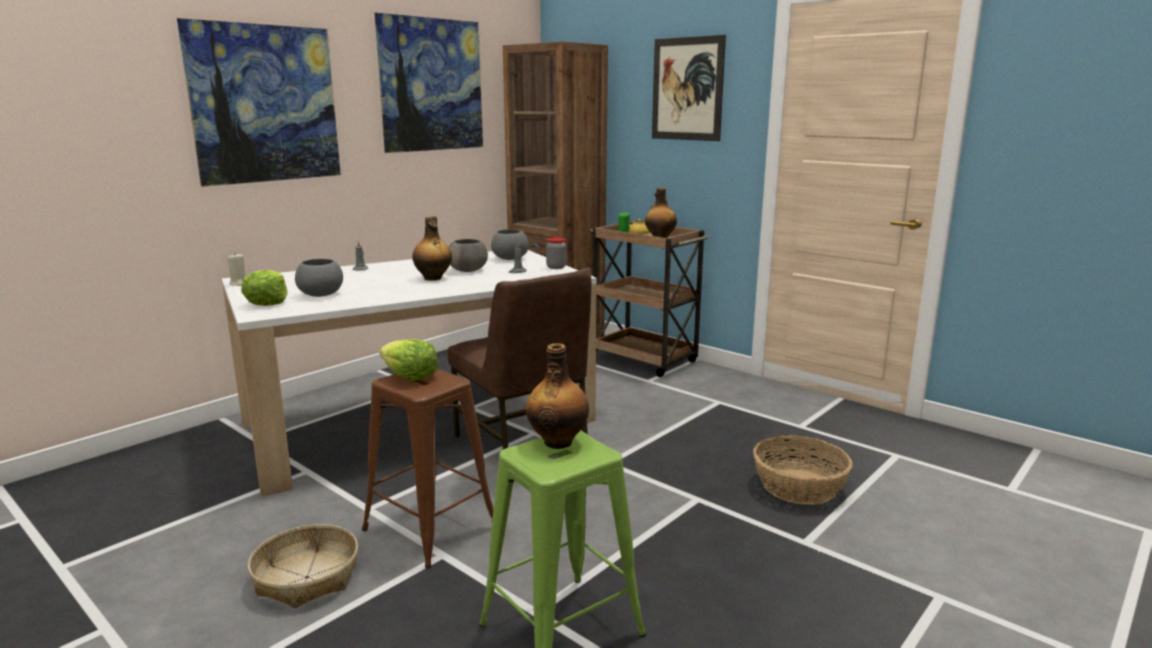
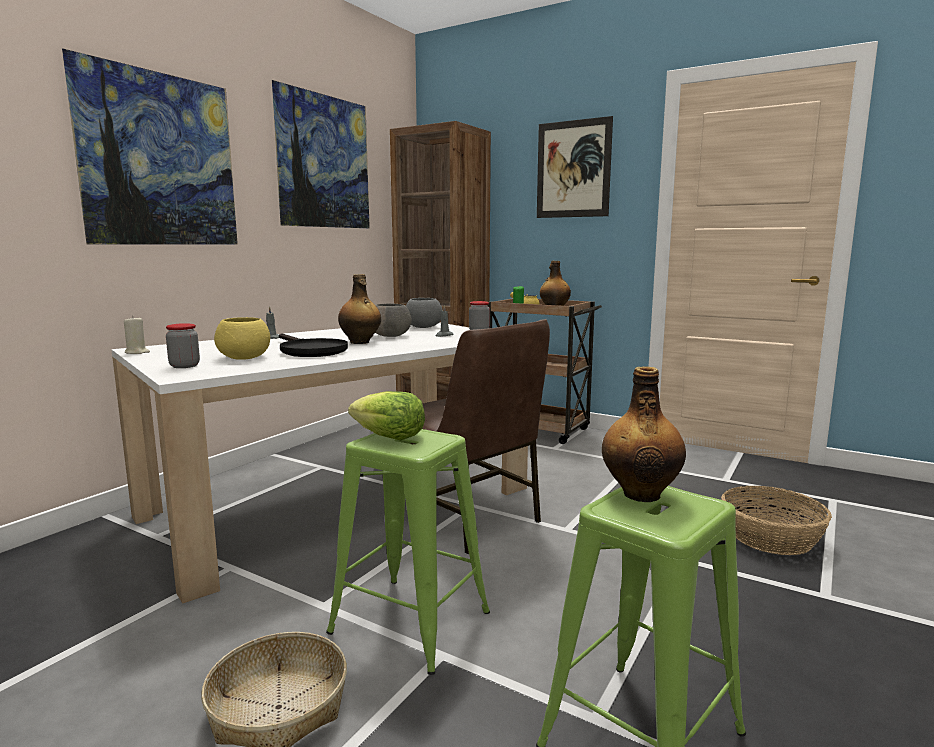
camera: 10 degrees left, 5 degrees down
(268, 302) = (184, 366): lettuce -> jar
(321, 295) = (244, 358): grey bowl -> yellow bowl
(381, 288) = (309, 350): none -> black frying pan
(430, 527) = (409, 621): brown stool -> green stool

